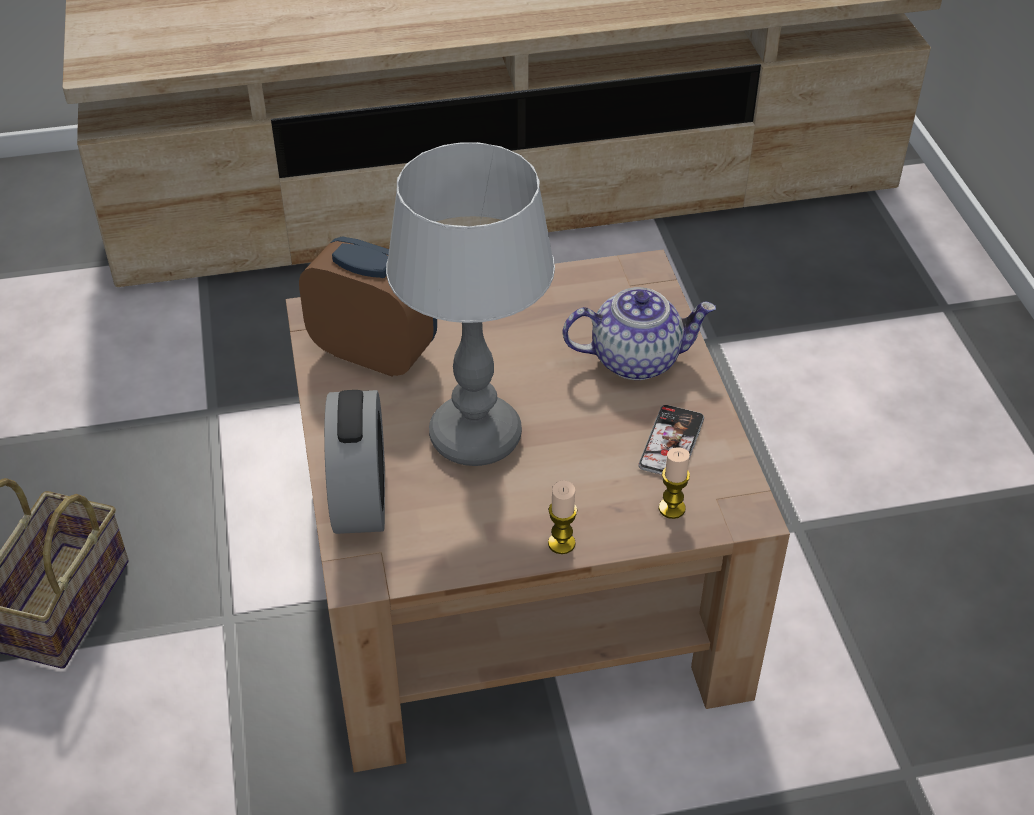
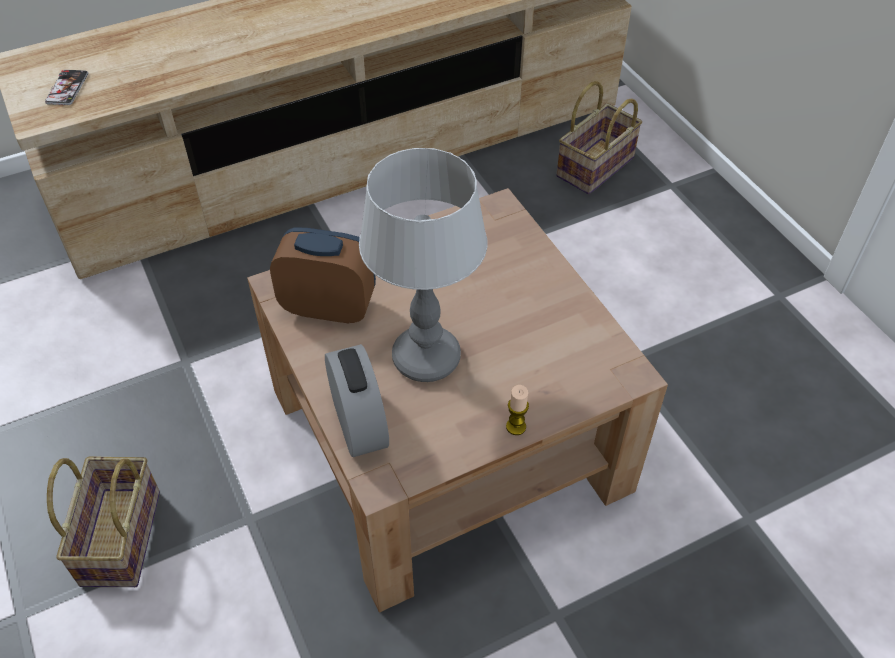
camera: 15 degrees left, 5 degrees up
(636, 359) = (518, 275): teapot -> none
(671, 442) = (565, 333): phone -> phone (67, 88)
(672, 508) = (582, 383): candle -> none
(841, 267) = (595, 169): none -> basket

